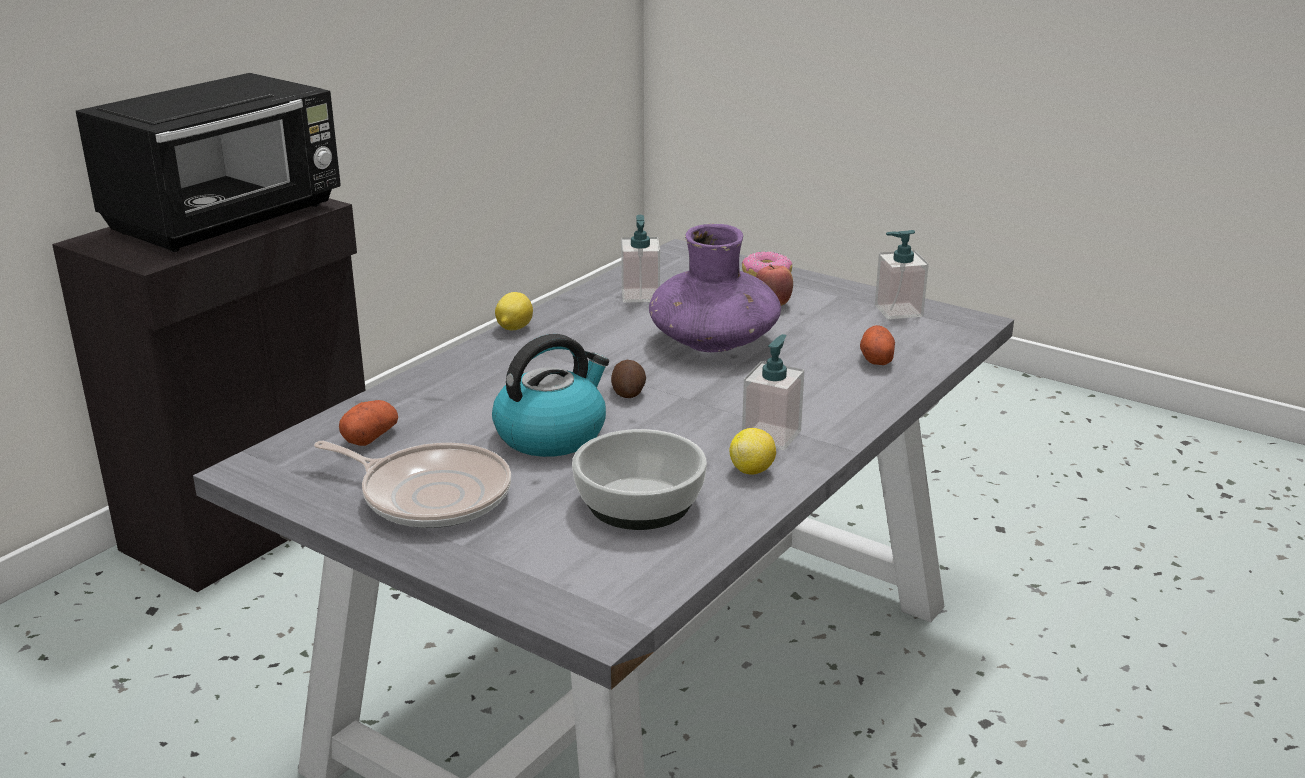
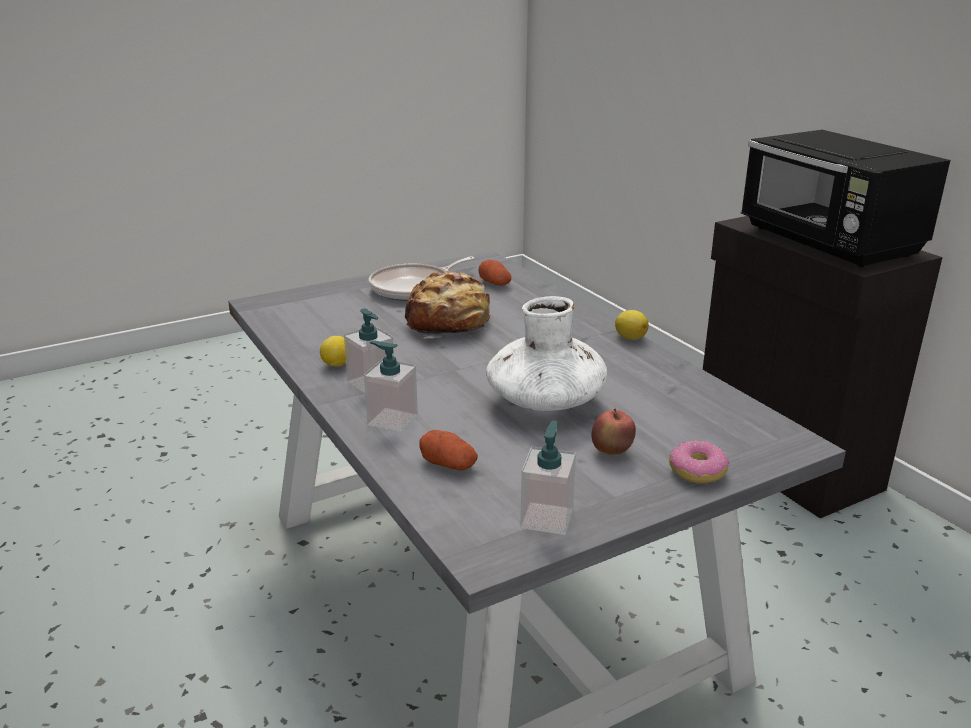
camera: 115 degrees right, 0 degrees up
(552, 434) = (449, 322): kettle -> bread
(628, 392) = (485, 353): potato -> none
(640, 295) = (673, 395): soap dispenser -> soap dispenser (392, 419)
(640, 503) = (342, 329): bowl -> none
(714, 342) = (545, 402): purple vase -> white vase

